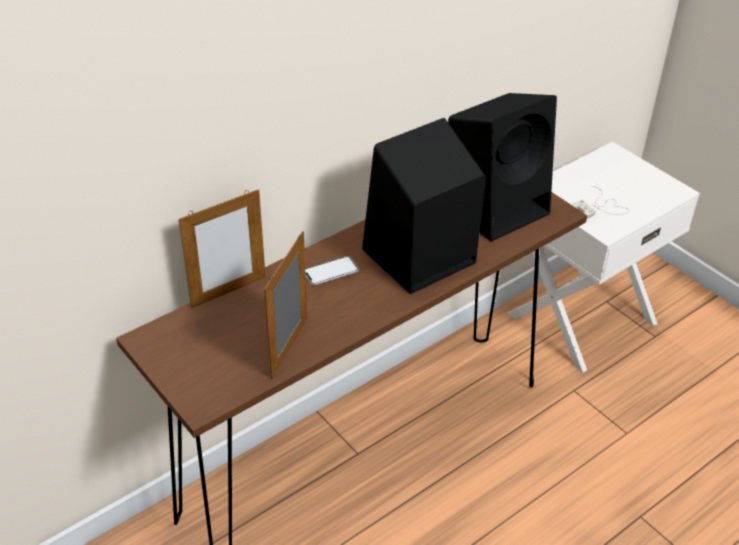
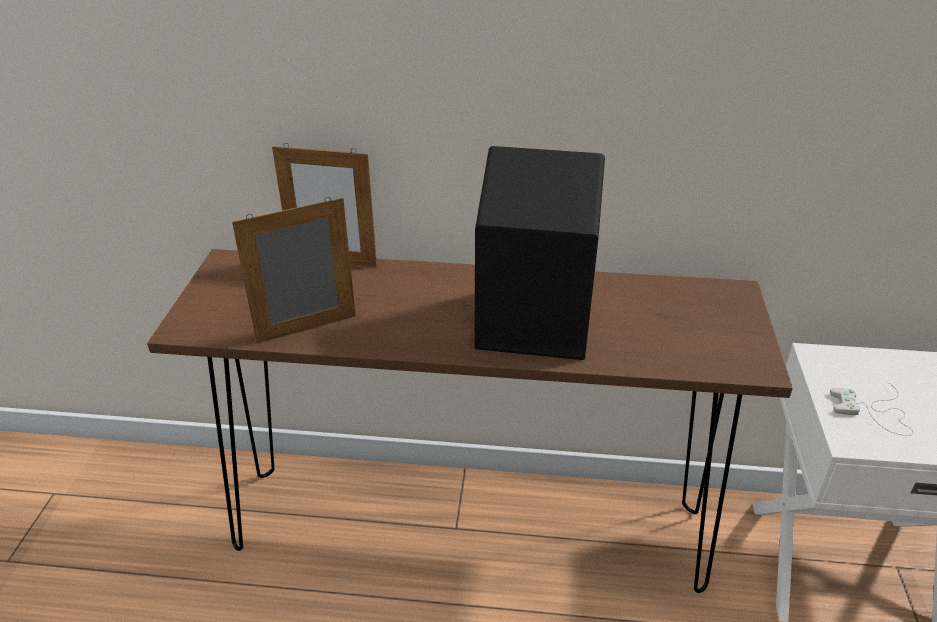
camera: 45 degrees right, 5 degrees down
(330, 271) = (434, 291): phone -> none
(497, 206) = (686, 323): black speaker -> none

